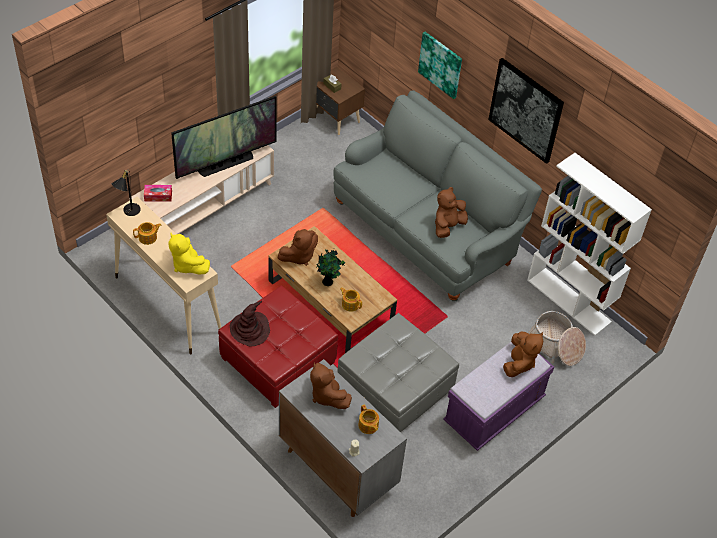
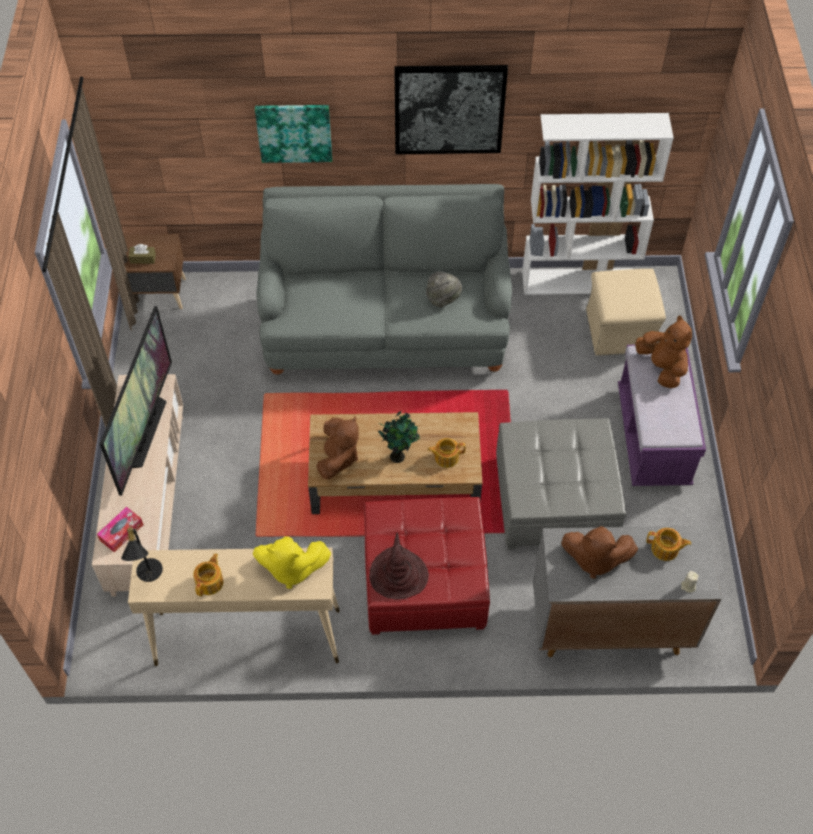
camera: 45 degrees left, 5 degrees up
(448, 226) = (443, 298): brown plush toy -> grey hat
(555, 345) = (620, 331): basket -> beige ottoman

